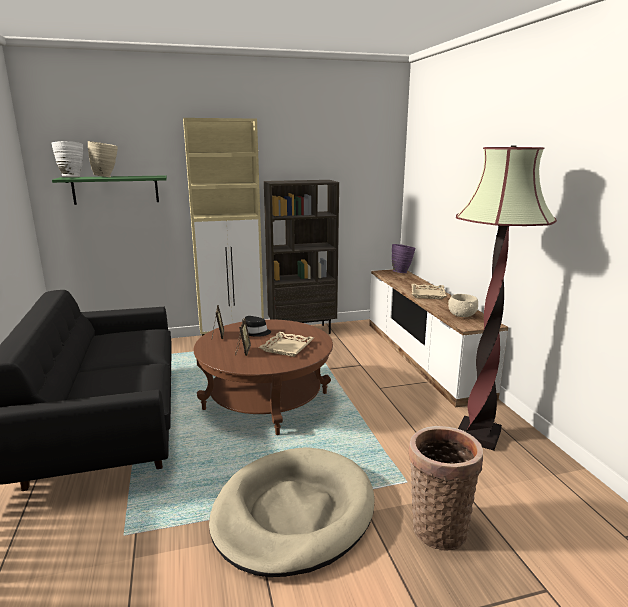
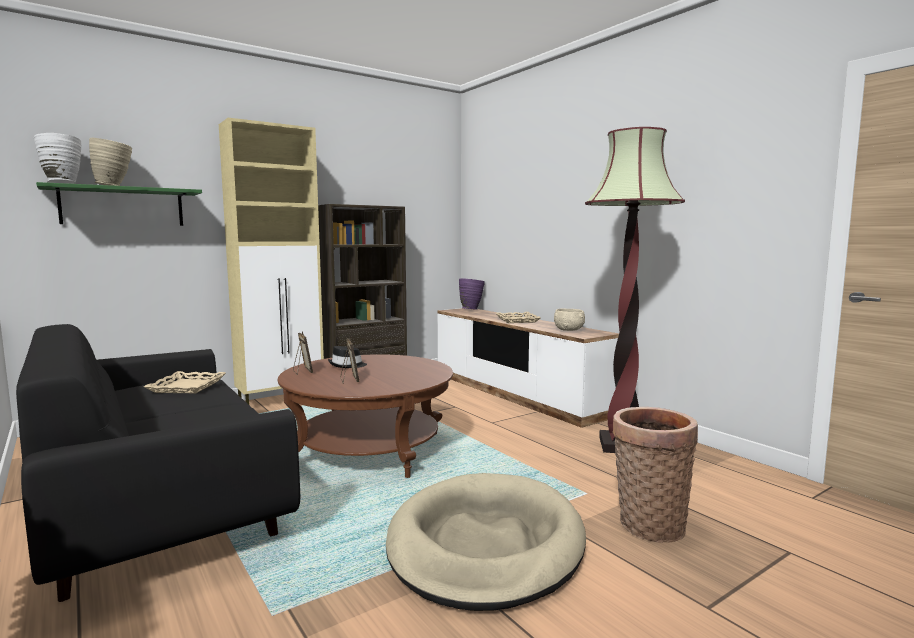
camera: 20 degrees left, 10 degrees down
(287, 348) = (400, 373): beige tray -> beige tray (188, 387)

